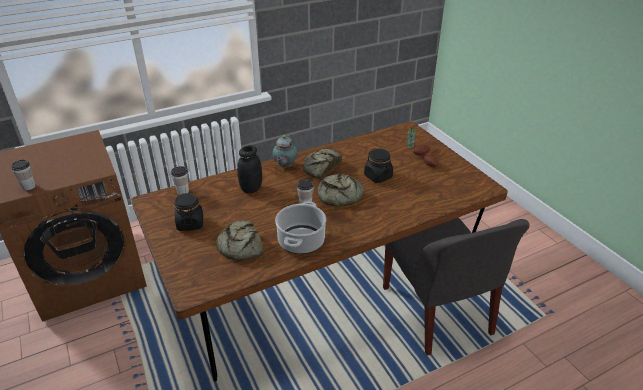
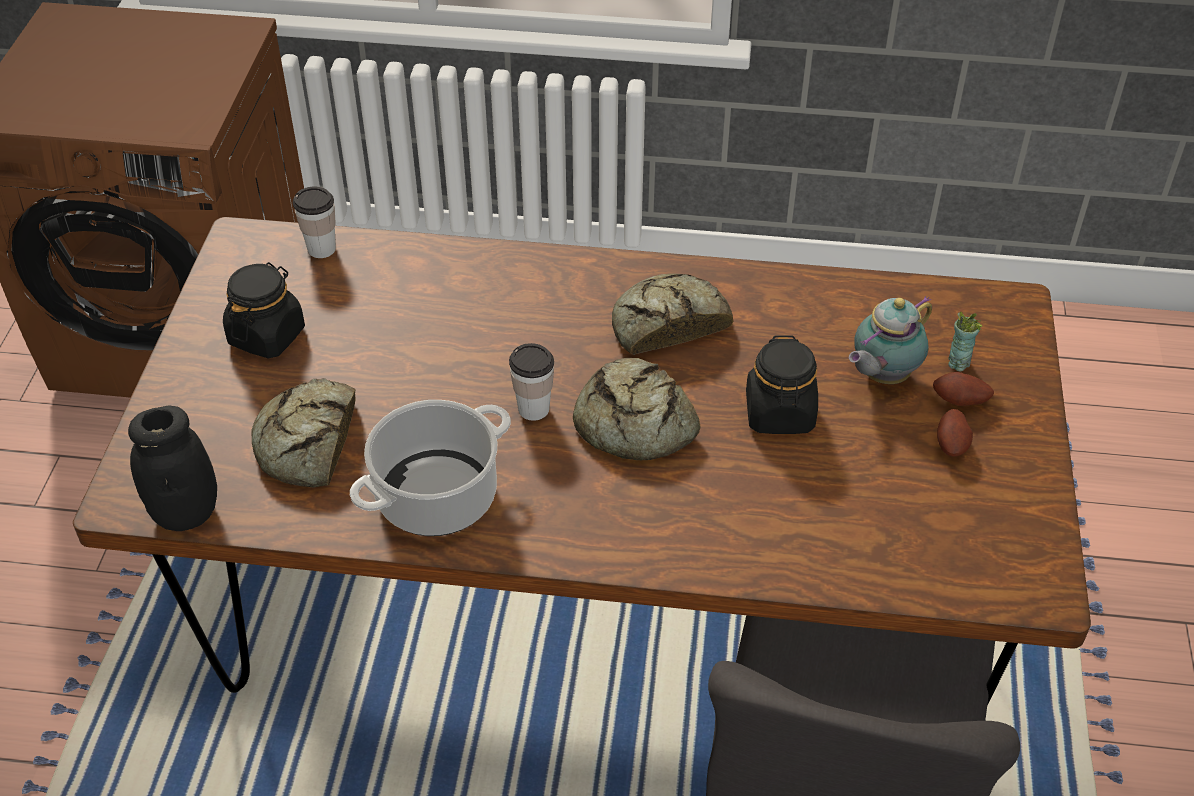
camera: 35 degrees right, 10 degrees up
(29, 186) = (44, 113): cup -> none
(251, 188) = (461, 306): black jar -> black jar (186, 513)
(285, 167) = (587, 281): teapot -> teapot (881, 376)

